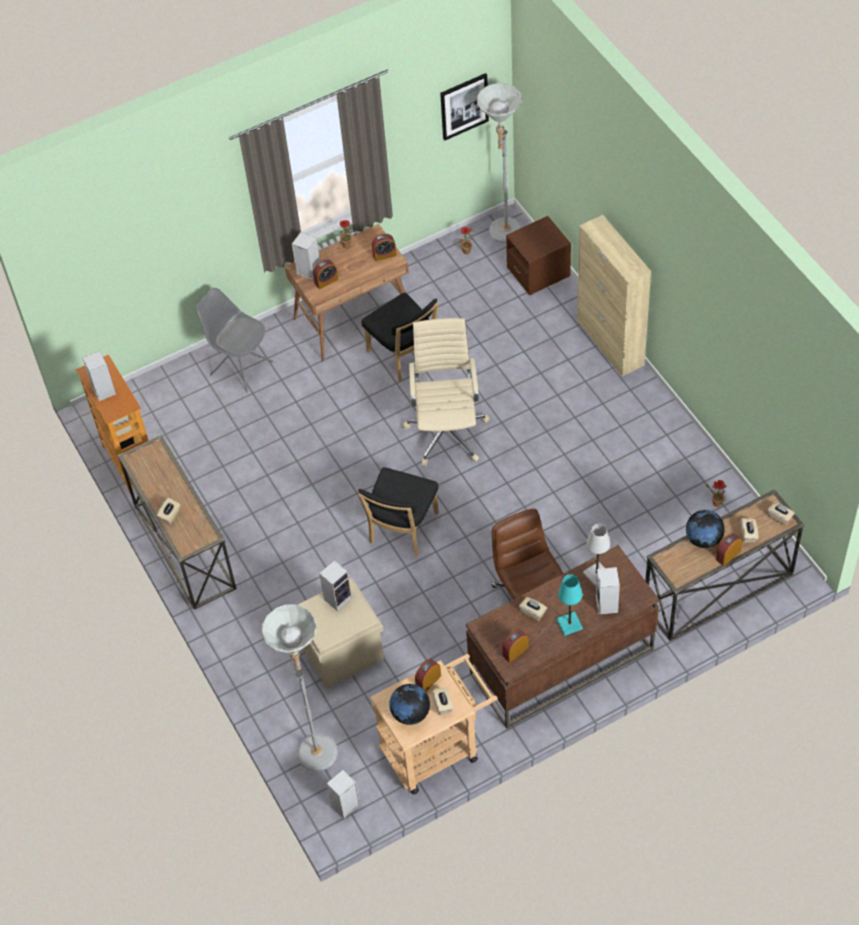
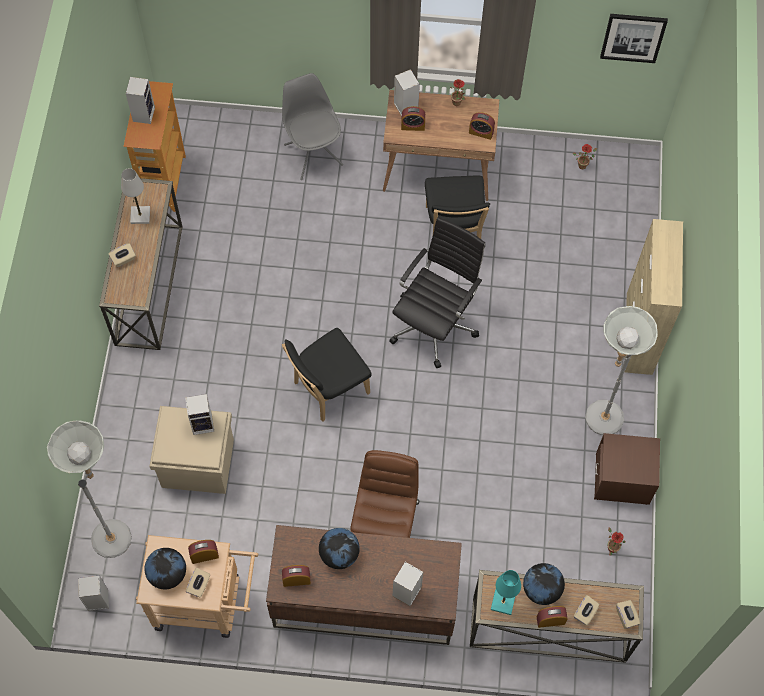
camera: 30 degrees right, 10 degrees up
(447, 431) = (435, 323): beige office chair -> black office chair
(503, 236) = (625, 172): grey floor lamp -> grey floor lamp (597, 422)
(533, 612) = (339, 554): beige tissue box -> globe
(538, 272) = (629, 225): brown nightstand -> brown nightstand (622, 479)
(569, 624) = (360, 587): turquoise table lamp -> turquoise table lamp (503, 602)
(596, 574) = (420, 557): white table lamp -> white table lamp (140, 215)

